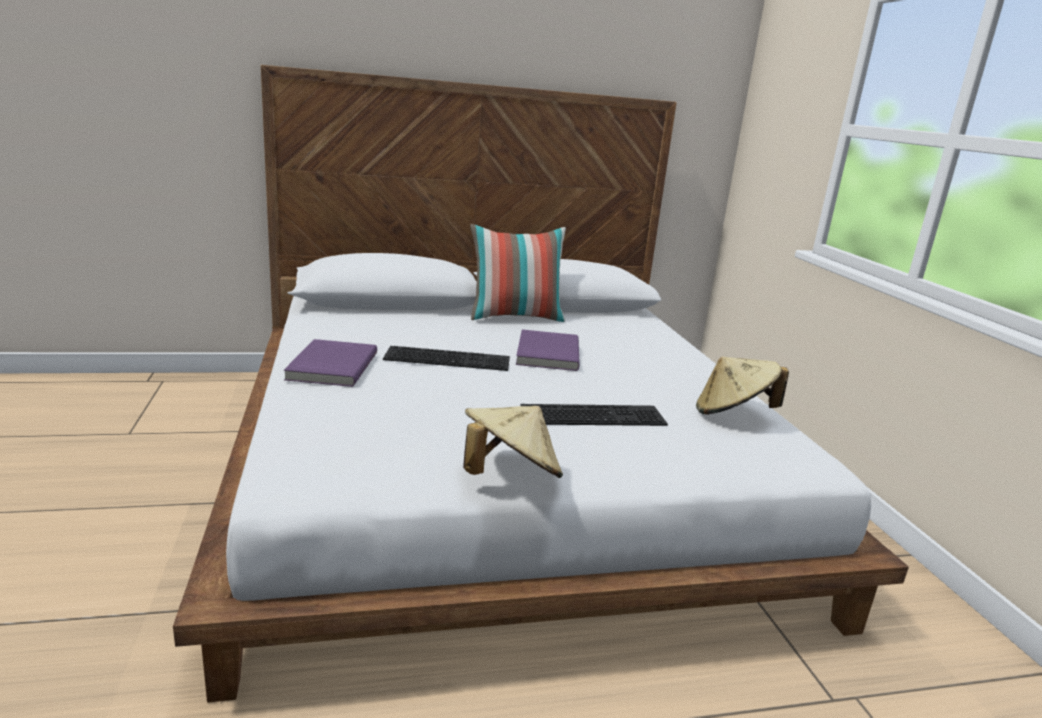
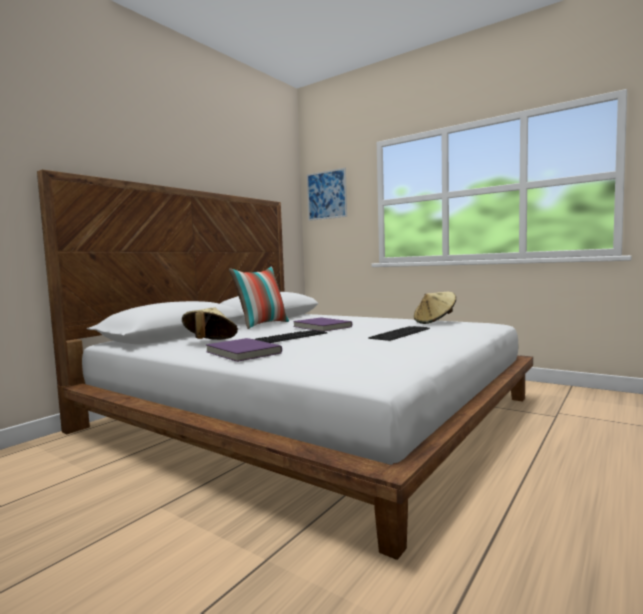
camera: 40 degrees left, 15 degrees down
(510, 475) = (437, 349): beige hat -> beige hat (210, 343)
(778, 93) = (326, 195): none -> picture

